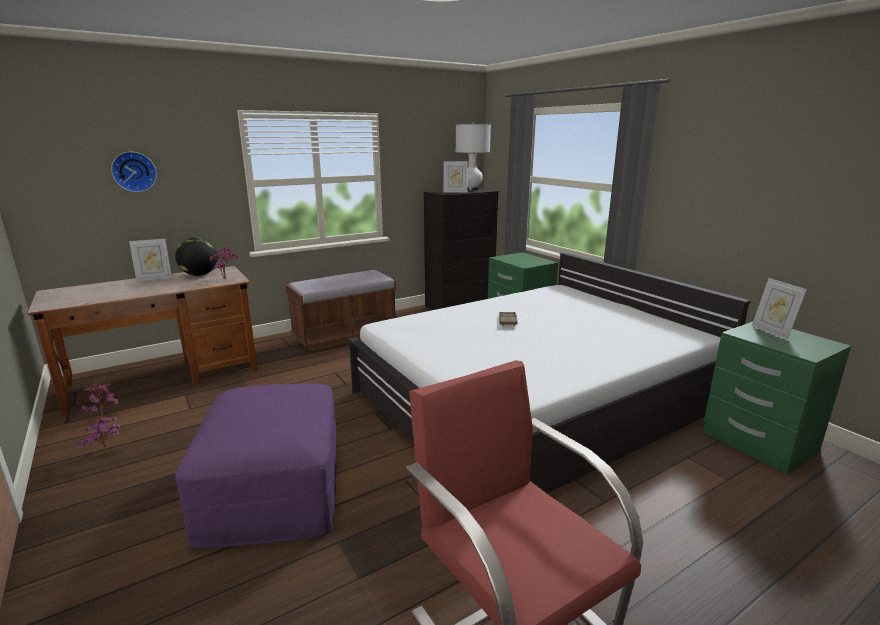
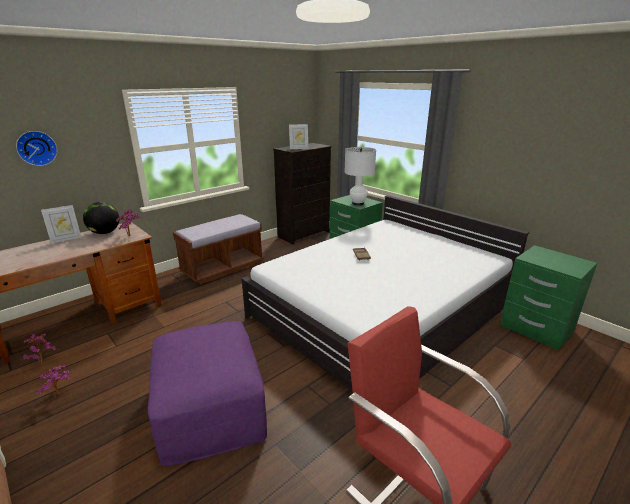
camera: 10 degrees left, 5 degrees up
(471, 189) = (310, 145): white table lamp -> white table lamp (358, 203)
(772, 332) = (546, 255): picture frame -> none

